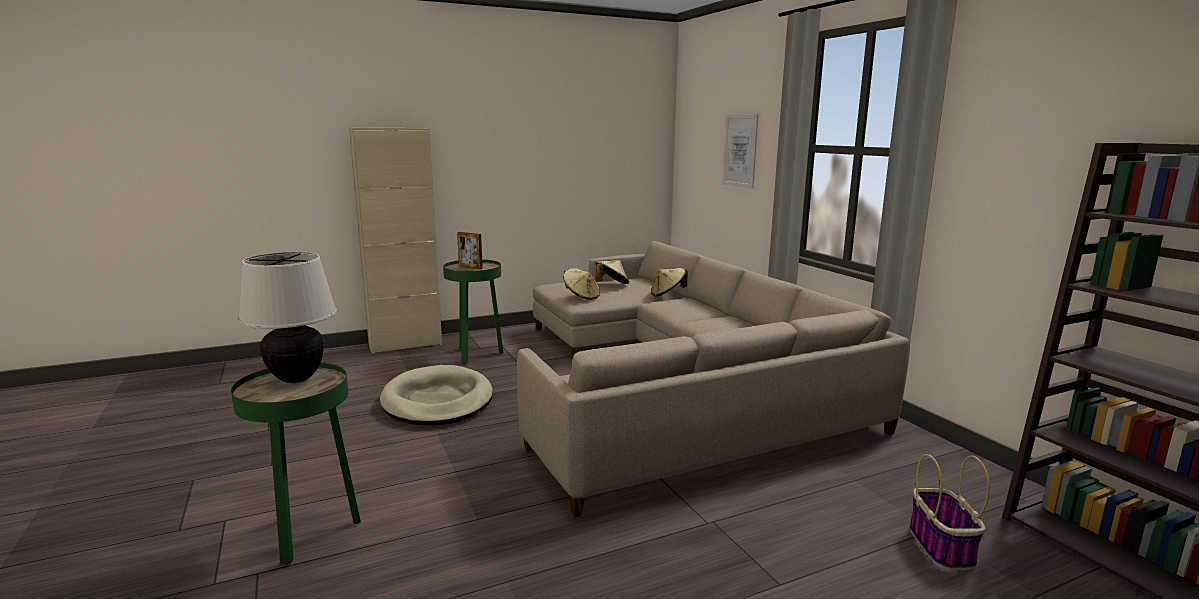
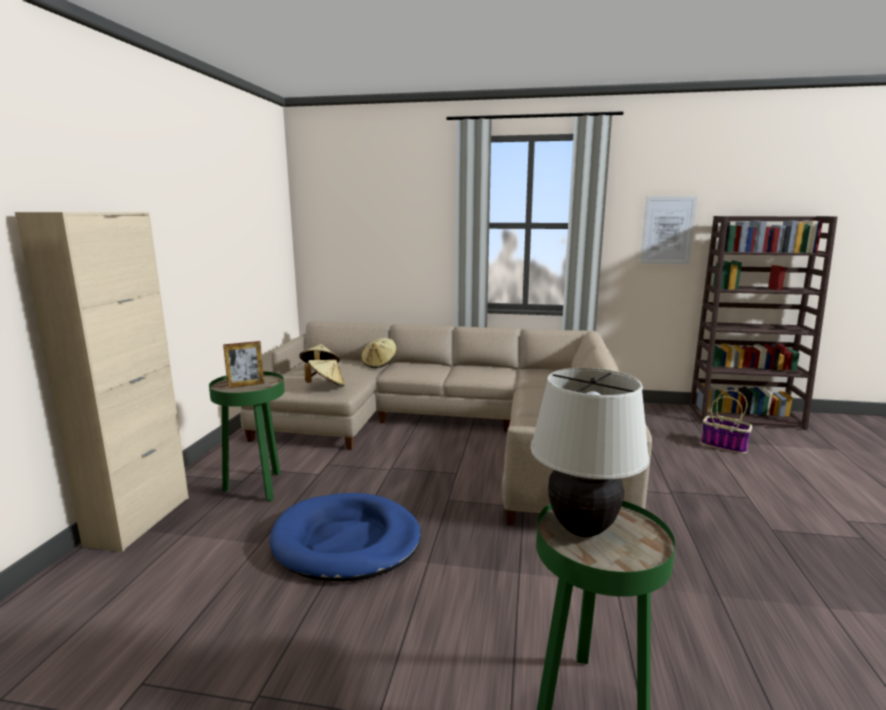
camera: 55 degrees left, 0 degrees up
(437, 401) = (346, 541): beige dog bed -> blue dog bed
(740, 151) = (395, 230): picture -> picture (667, 230)

